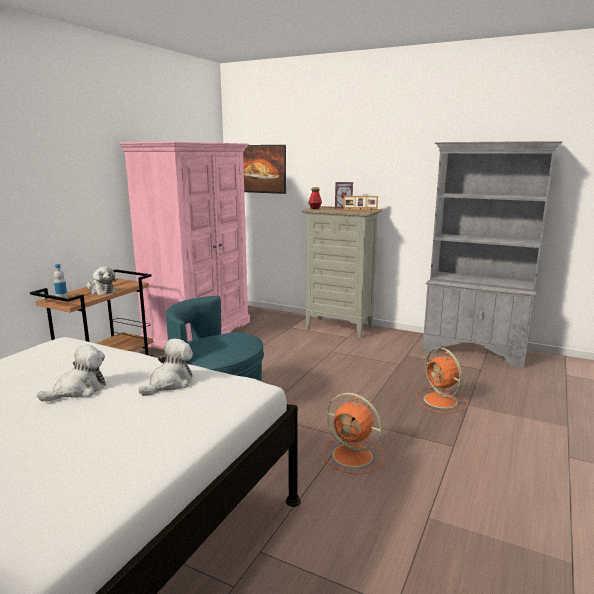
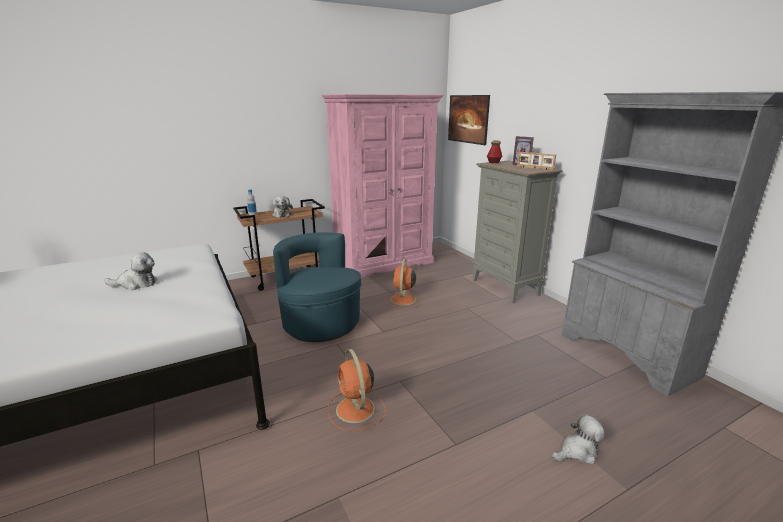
camera: 35 degrees right, 5 degrees up
(170, 383) = (180, 296): plush toy -> plush toy (577, 451)
(441, 401) = (508, 394): orange fan -> orange fan (403, 300)

